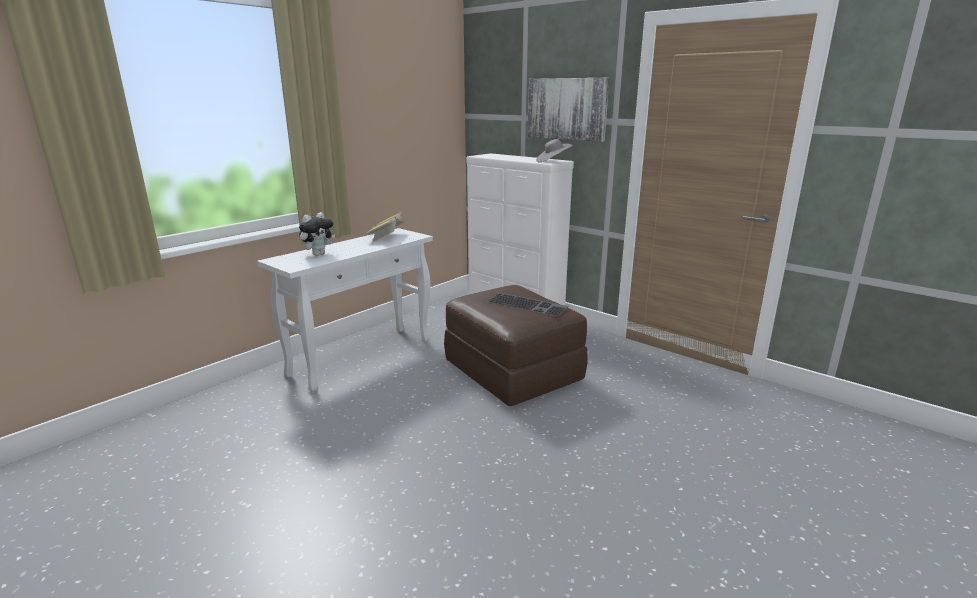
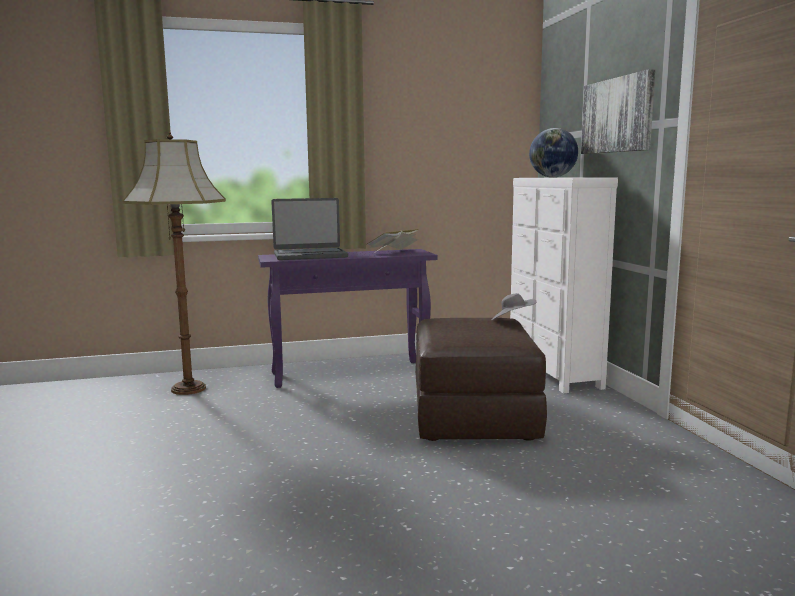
camera: 35 degrees right, 10 degrees down
(219, 420) = (190, 389): none -> floor lamp
(318, 254) = (310, 255): plush toy -> laptop
(362, 356) = (350, 373): white console table -> purple console table
(504, 156) = (552, 177): none -> globe
(528, 304) = (488, 331): keyboard -> none
(553, 161) = (587, 177): grey hat -> grey hat (512, 320)

